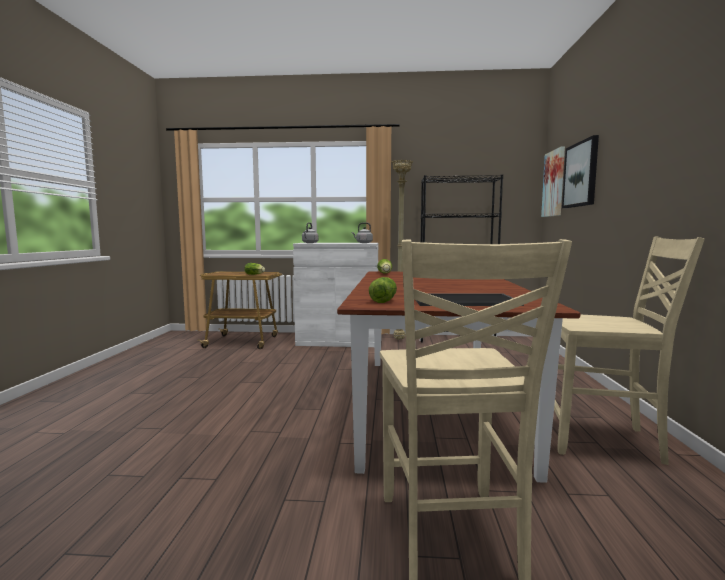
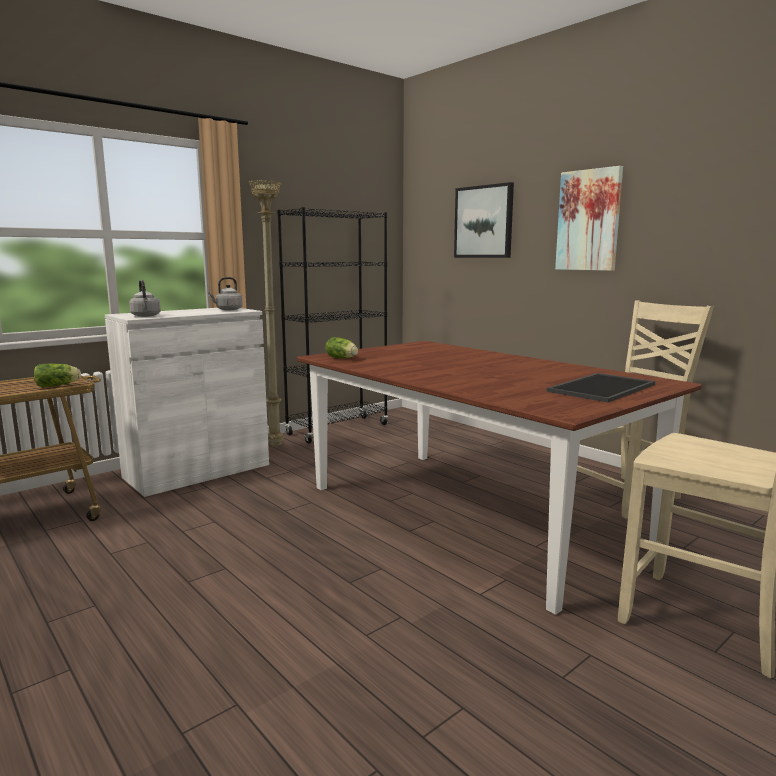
camera: 45 degrees left, 5 degrees up
(384, 300) = (555, 402): lettuce -> none
(554, 183) = (428, 226): picture -> picture (588, 220)

